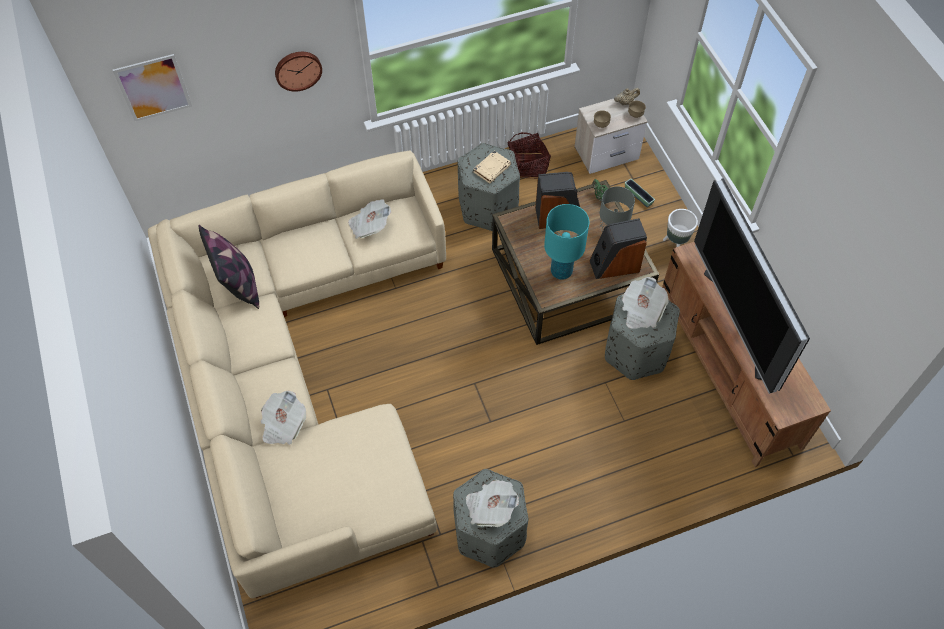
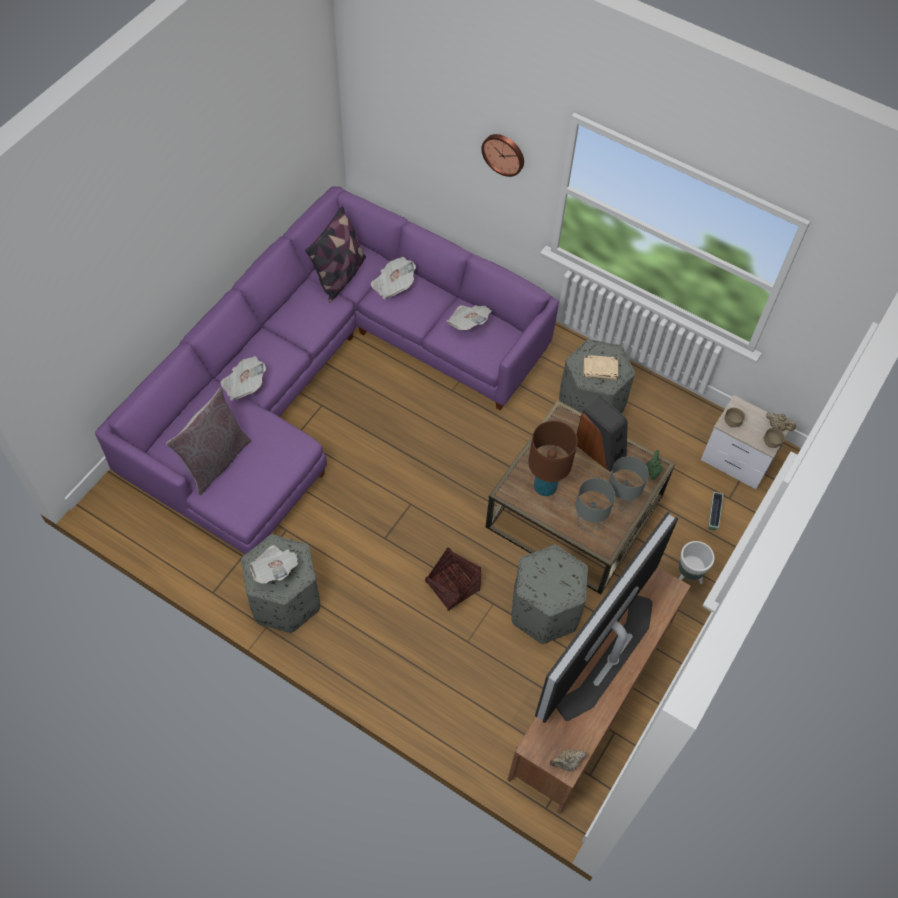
camera: 50 degrees right, 0 degrees up
(153, 87) = (390, 80): picture -> none
(301, 372) = (323, 378): beige sofa -> purple sofa
(342, 493) = (215, 461): none -> grey pillow
(528, 167) = (661, 408): basket -> basket (452, 587)
(561, 271) = (545, 487): turquoise table lamp -> brown table lamp
(614, 265) = (588, 524): speaker -> grey table lamp
(641, 311) = (554, 571): newspaper -> newspaper (393, 285)
(809, 401) = (566, 763): none -> beige teapot

